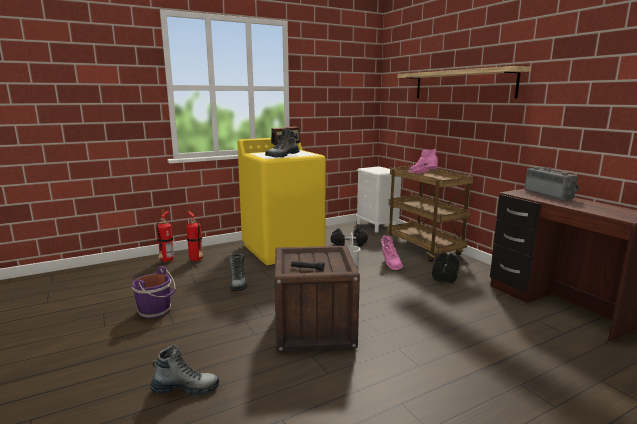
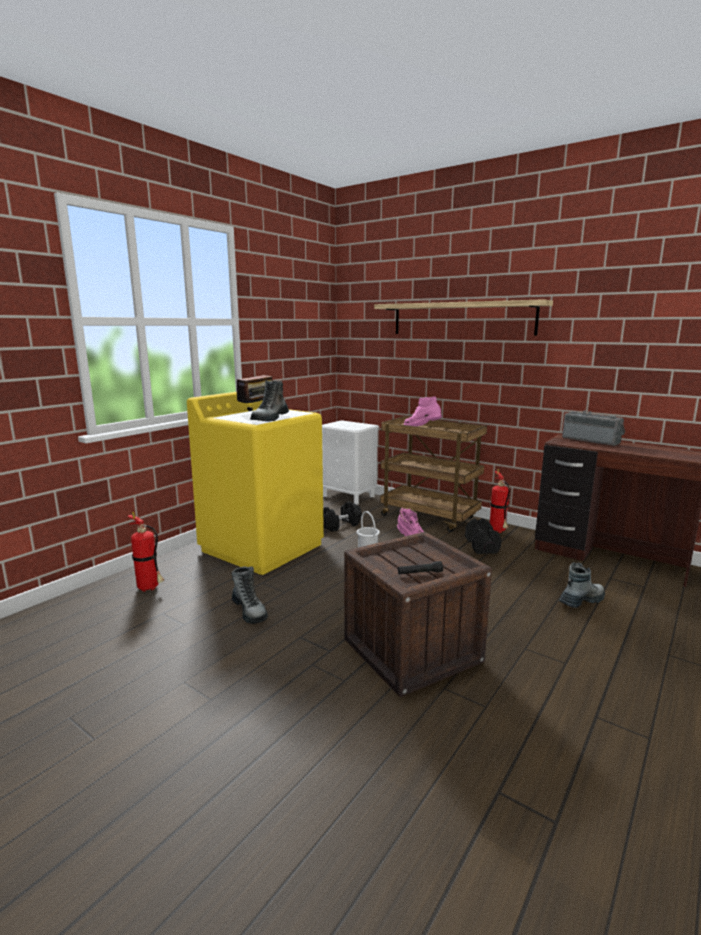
camera: 25 degrees left, 0 degrees up
(156, 311) = (163, 686): purple bucket -> none
(166, 261) = (99, 600): fire extinguisher -> fire extinguisher (498, 531)
(185, 388) = (332, 797): boot -> boot (581, 601)

